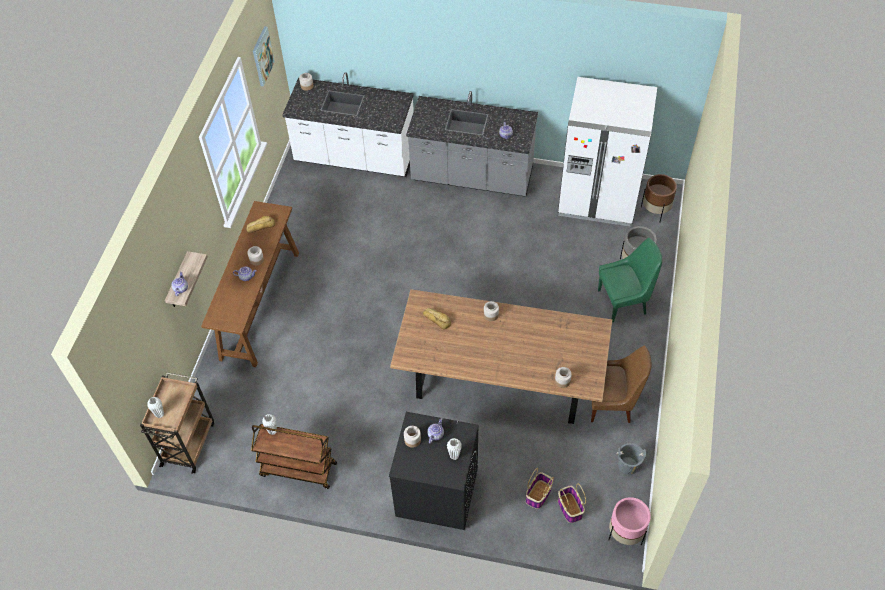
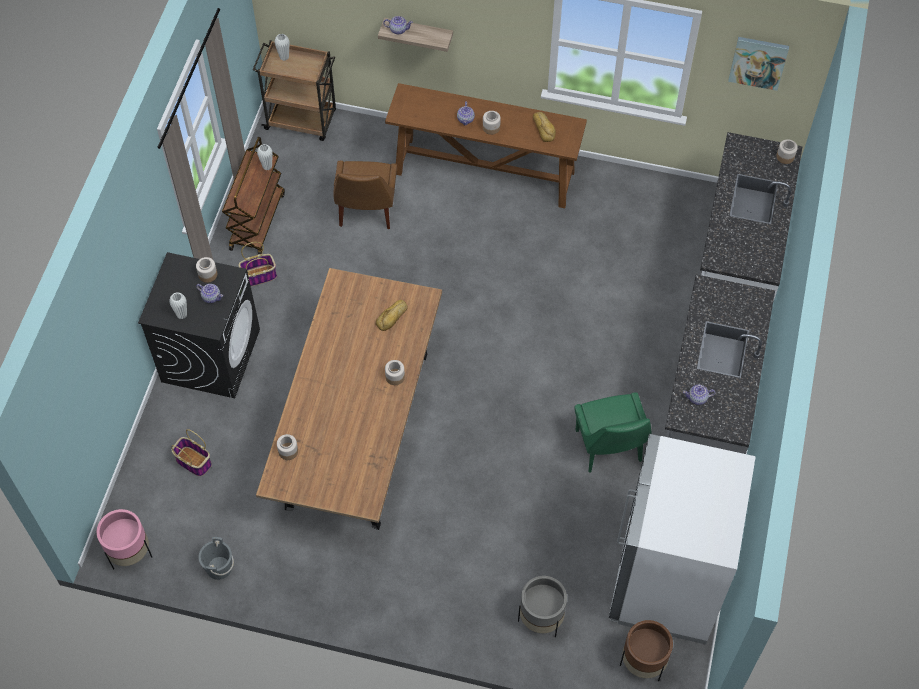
camera: 90 degrees right, 5 degrees up
(569, 508) = (171, 494): basket -> basket (259, 275)
(611, 403) = (309, 558): brown chair -> brown chair (366, 211)
(624, 301) = (472, 594): green chair -> green chair (609, 448)

